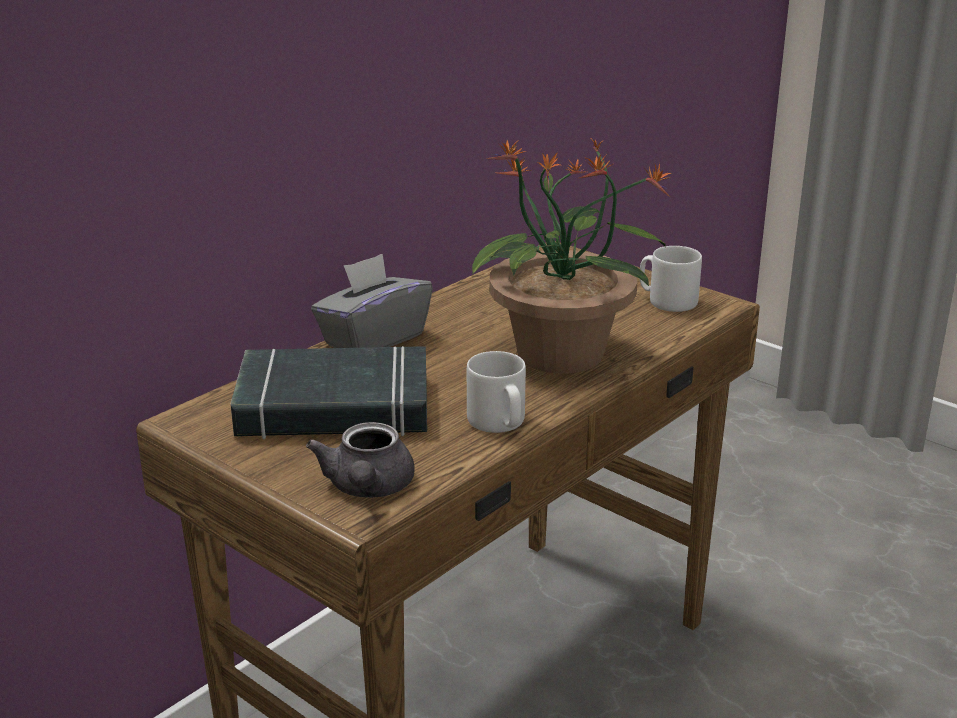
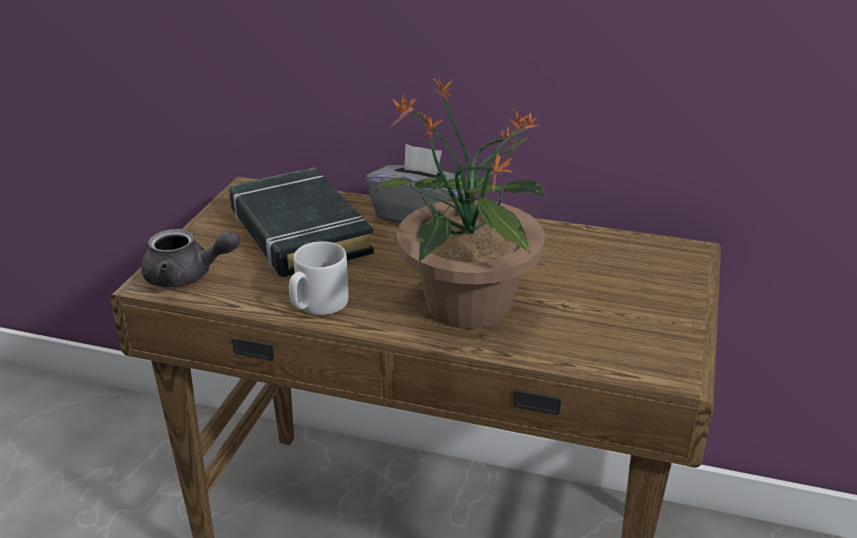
camera: 65 degrees right, 5 degrees up
(367, 489) = (187, 276): grey teapot -> grey teapot turned 150 degrees counterclockwise
(667, 301) = (645, 338): grey mug -> none

